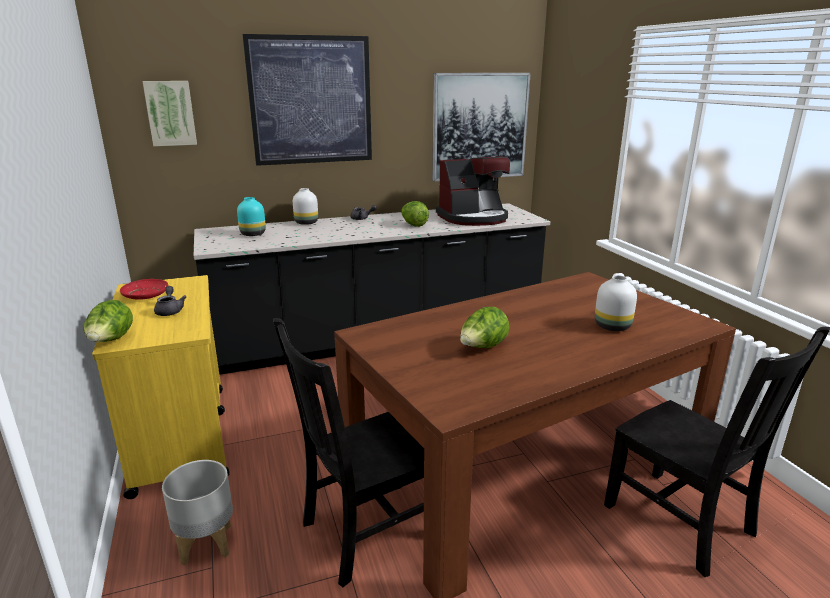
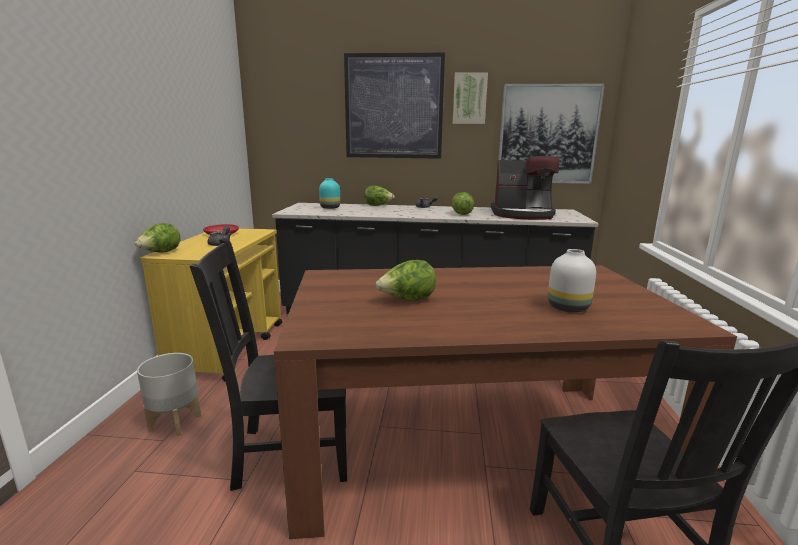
camera: 25 degrees right, 5 degrees down
(170, 113) = (289, 114): picture -> picture (469, 98)
(306, 223) = (378, 206): white vase -> lettuce

